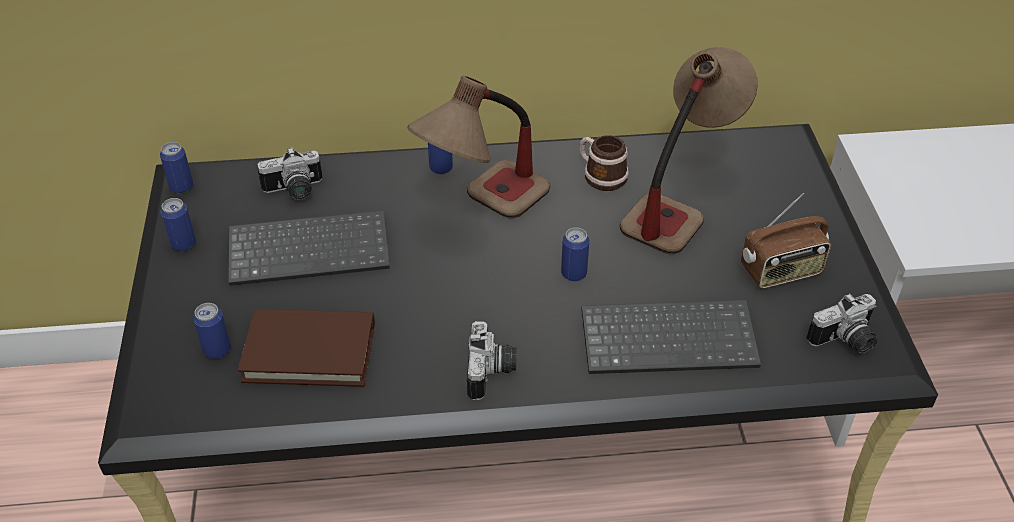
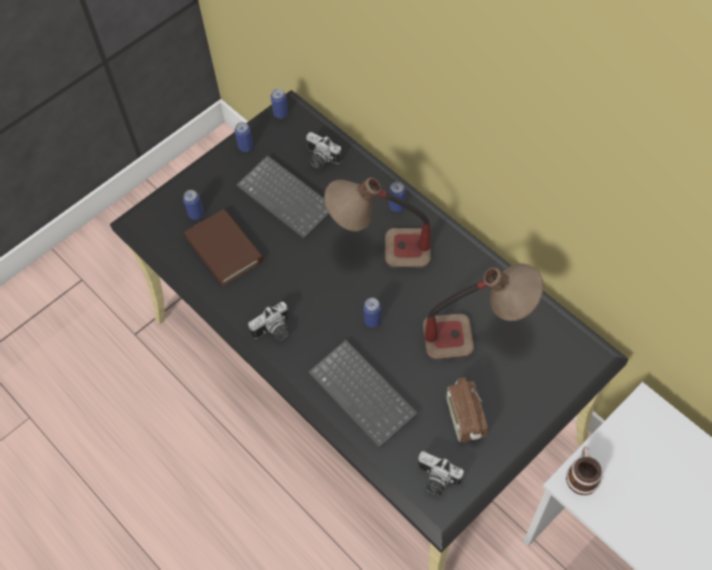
camera: 55 degrees right, 15 degrees up
(600, 175) = (463, 282): mug -> mug (582, 474)
(781, 272) = (464, 418): radio -> radio turned 45 degrees clockwise

